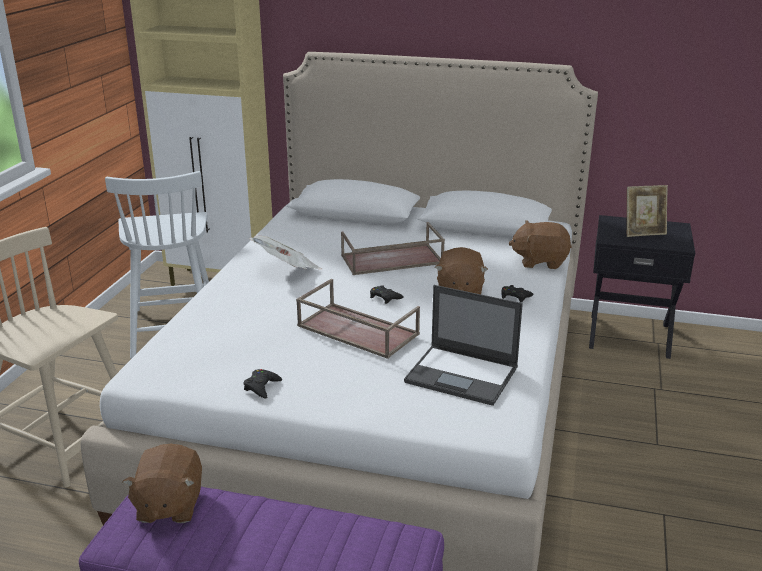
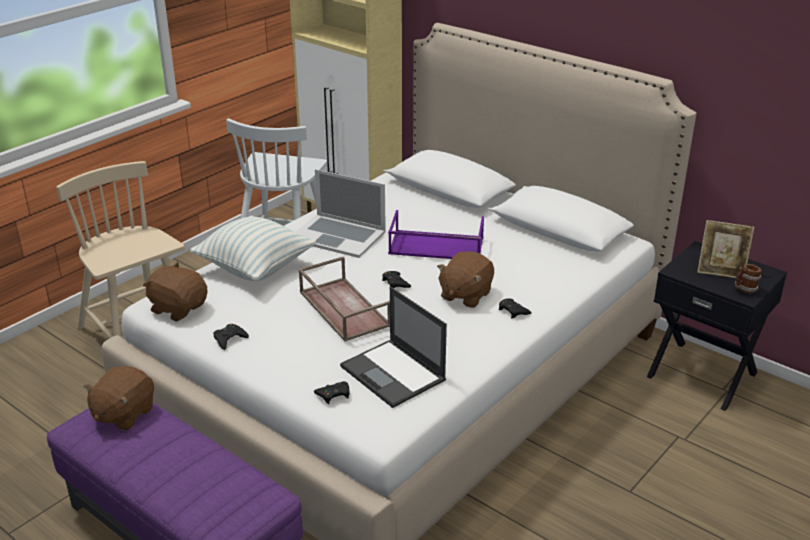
camera: 25 degrees right, 5 degrees up
(227, 315) = (255, 268): none -> pillow
(287, 270) = (338, 236): newspaper -> laptop
(391, 260) = (435, 246): brown tray -> purple tray
(424, 409) = (333, 395): none -> black game controller
(540, 261) = (574, 279): brown plush toy -> brown plush toy (178, 308)
(675, 242) = (744, 290): none -> mug

